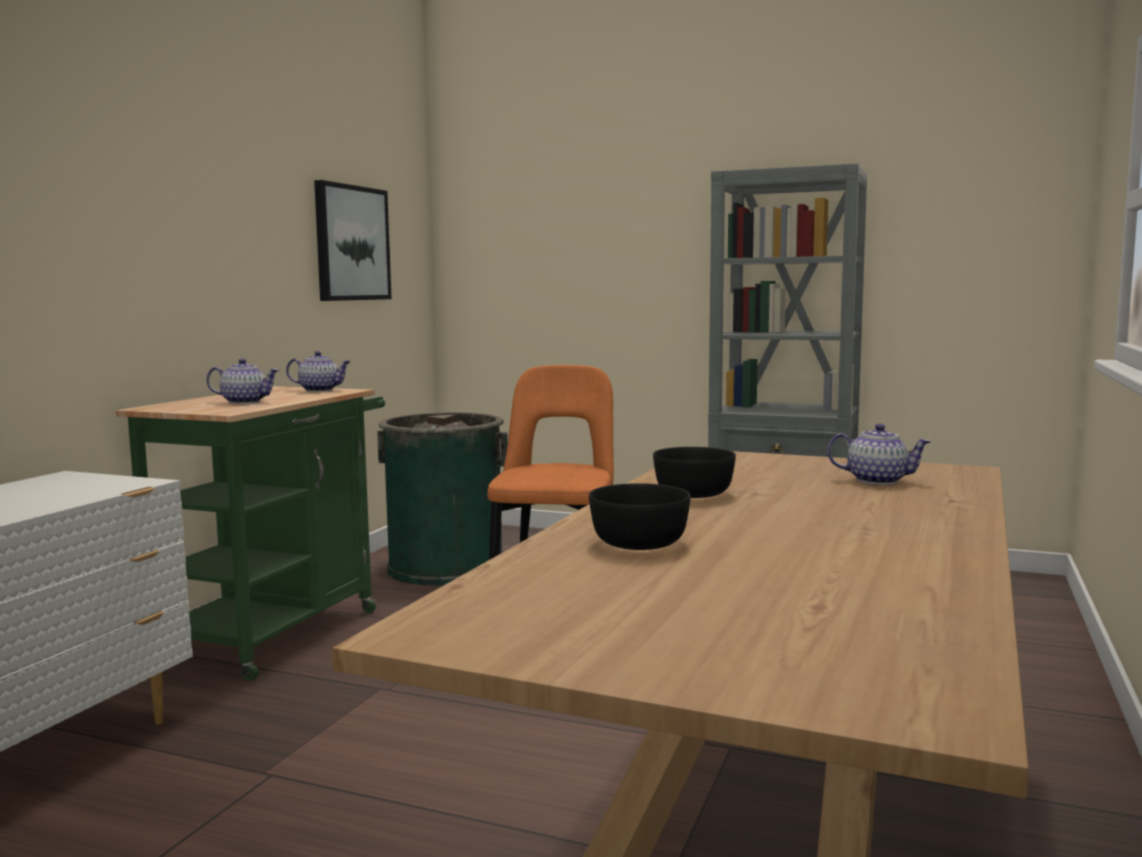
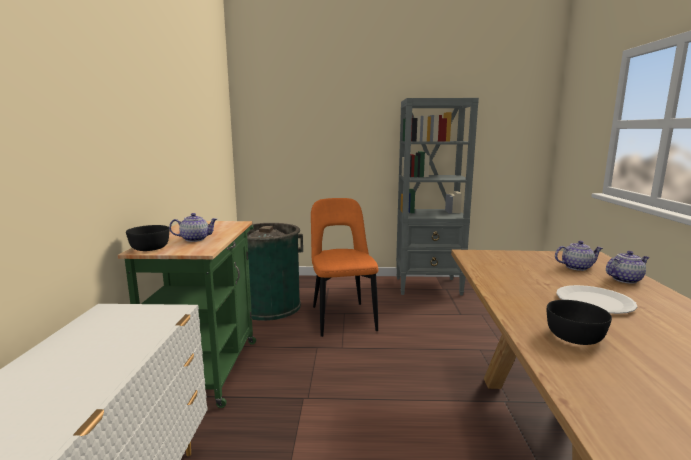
camera: 20 degrees left, 5 degrees up
(320, 390) = (221, 223): teapot -> teapot (625, 279)
(351, 243) = (204, 130): picture -> none
(693, 493) = (520, 287): black bowl -> black bowl (150, 248)
(788, 516) = (594, 301): none -> white plate

